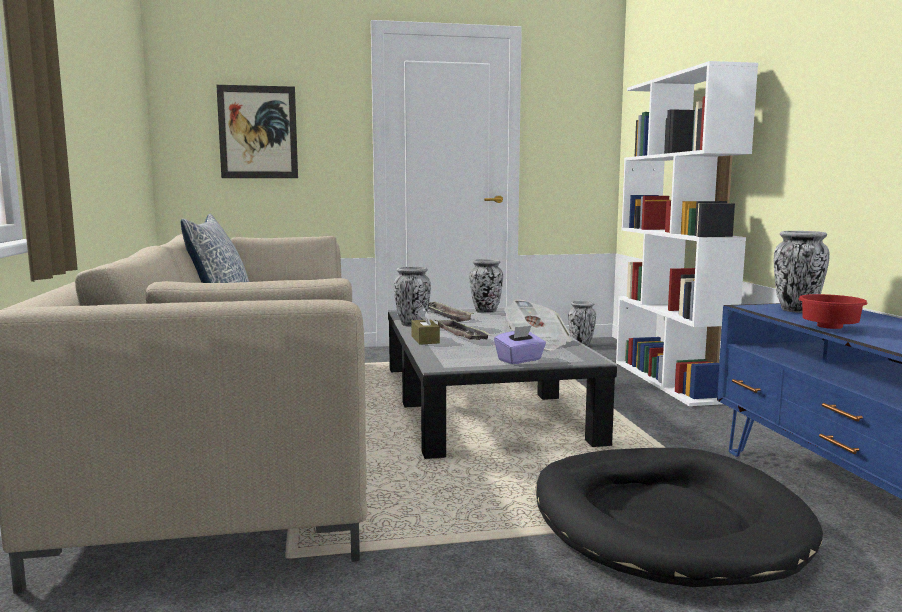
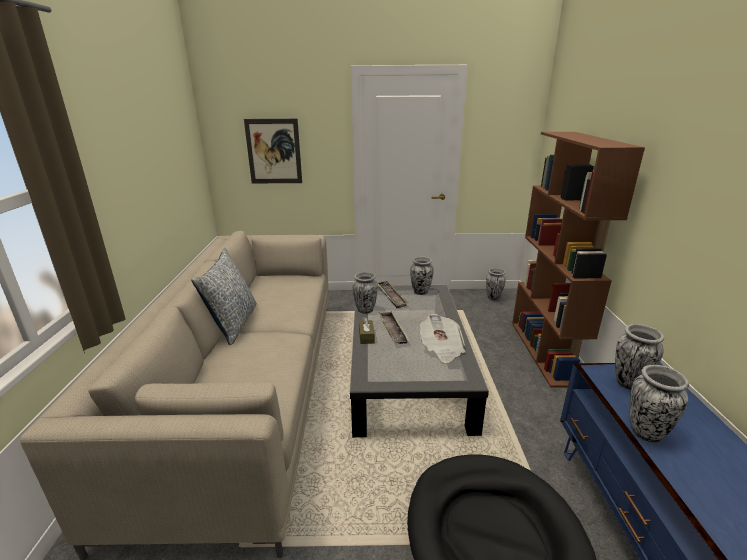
camera: 10 degrees right, 15 degrees up
(520, 360) = (421, 377): purple tissue box -> none
(670, 381) = (545, 352): white bookcase -> brown bookcase
(832, 328) = (646, 432): red bowl -> vase

